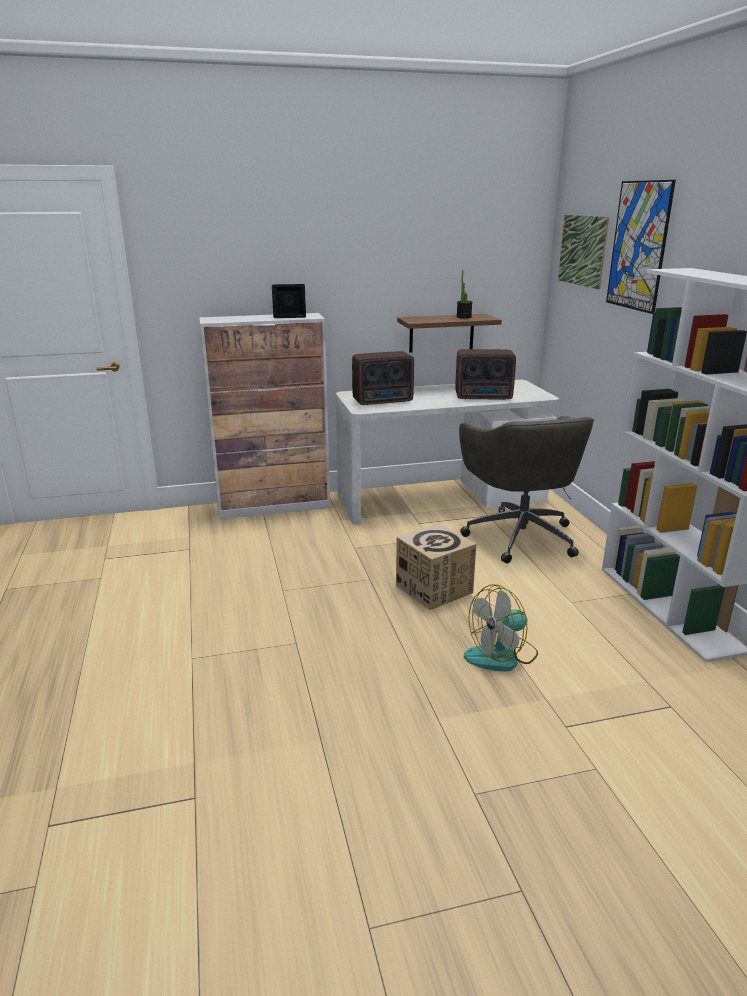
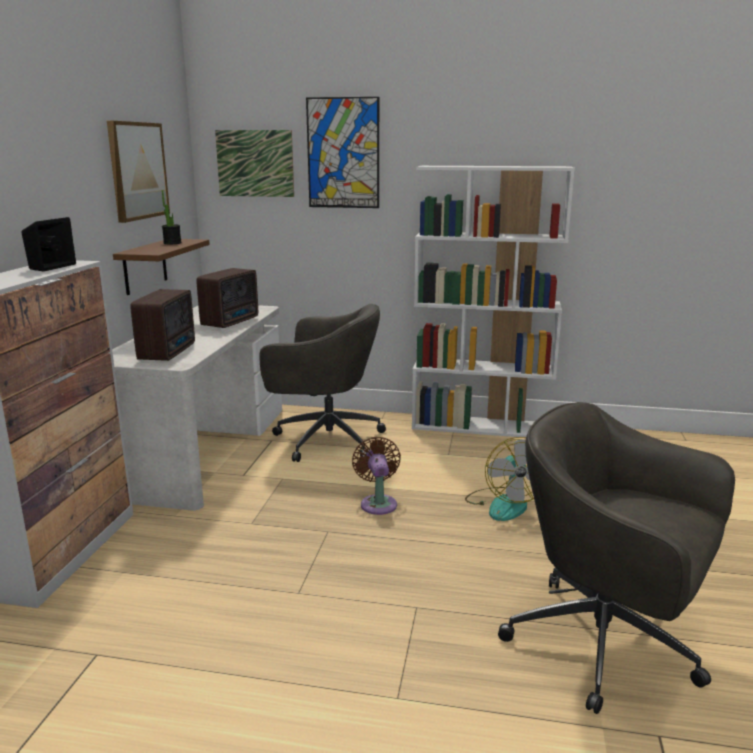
camera: 65 degrees left, 5 degrees down
(302, 755) = (607, 644): none -> grey office chair
(434, 589) = (378, 503): cardboard box -> brown fan
(449, 251) = (137, 171): none -> picture

